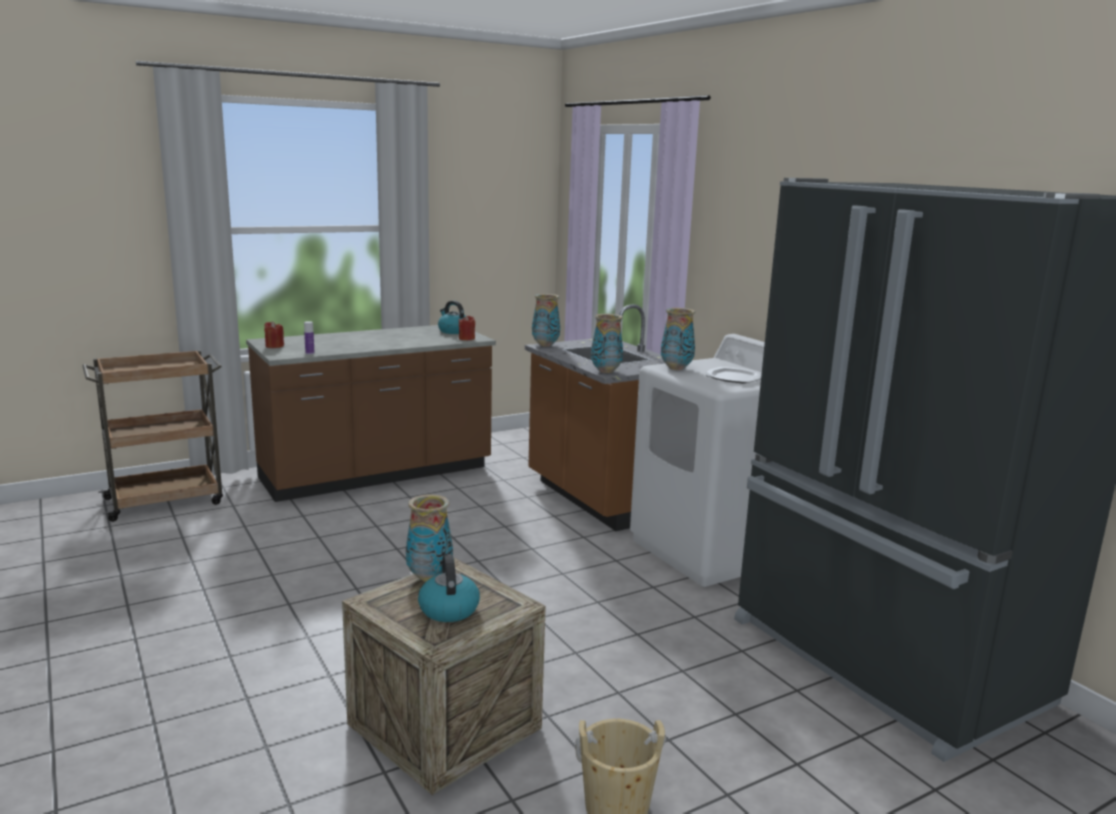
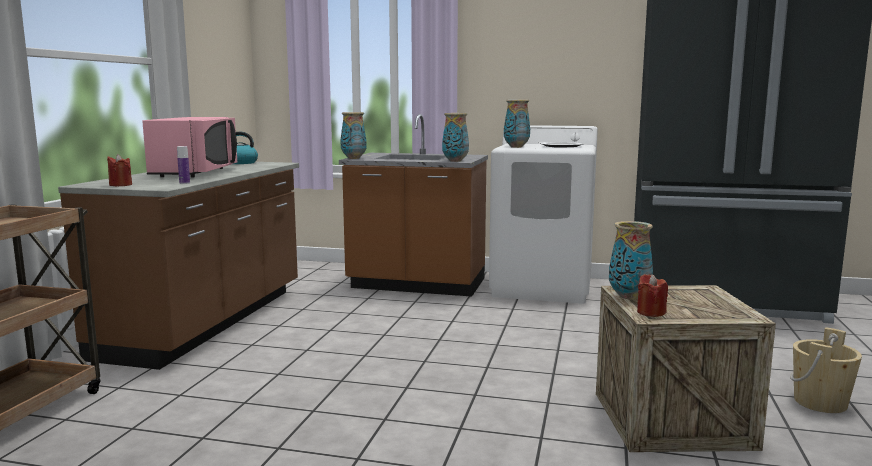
camera: 45 degrees left, 5 degrees down
(371, 340) = (197, 172): none -> pink microwave
(448, 609) = (693, 303): kettle -> none
(466, 339) = (274, 164): red candle -> red candle (651, 312)

